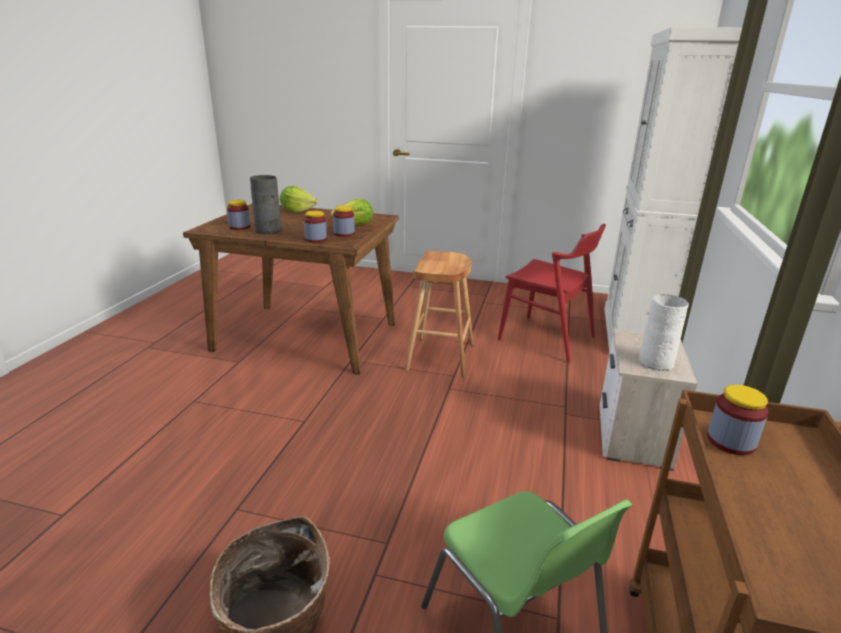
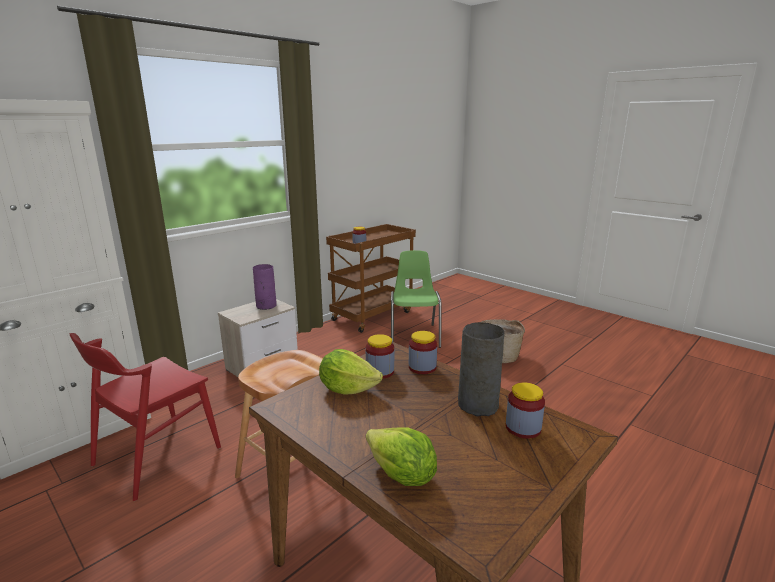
camera: 150 degrees left, 5 degrees down
(546, 338) = (156, 456): red chair -> red chair turned 120 degrees counterclockwise
(656, 362) = (265, 306): white vase -> purple vase

